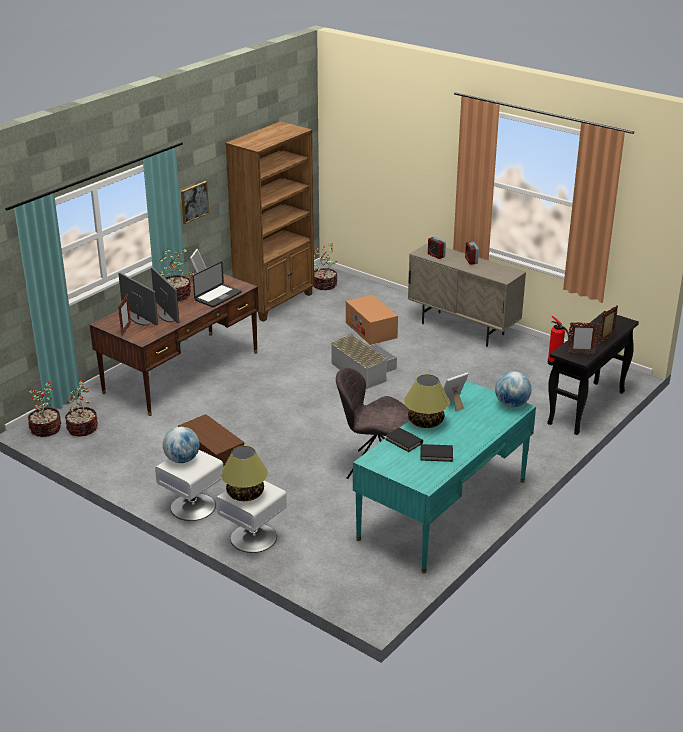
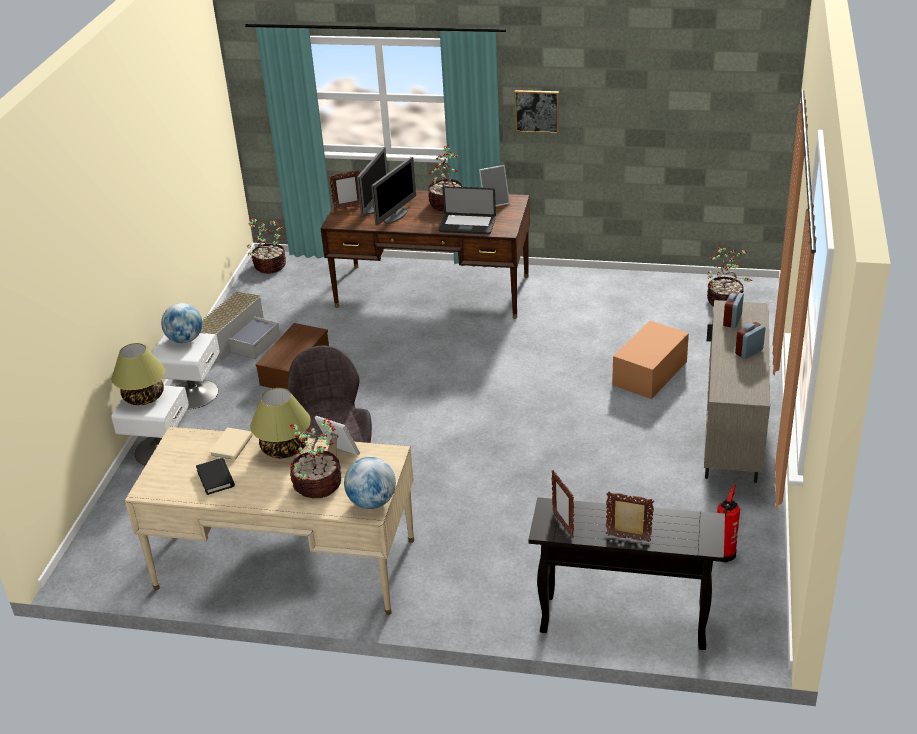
camera: 65 degrees right, 5 degrees up
(83, 429) = (284, 284): potted plant -> potted plant (316, 486)
(275, 302) = (643, 286): brown bookcase -> none
(364, 369) = (548, 401): grey storage box -> grey storage box (239, 339)
(404, 441) = (231, 446): black book -> beige book
(443, 509) = (286, 564): turquoise desk -> beige desk

